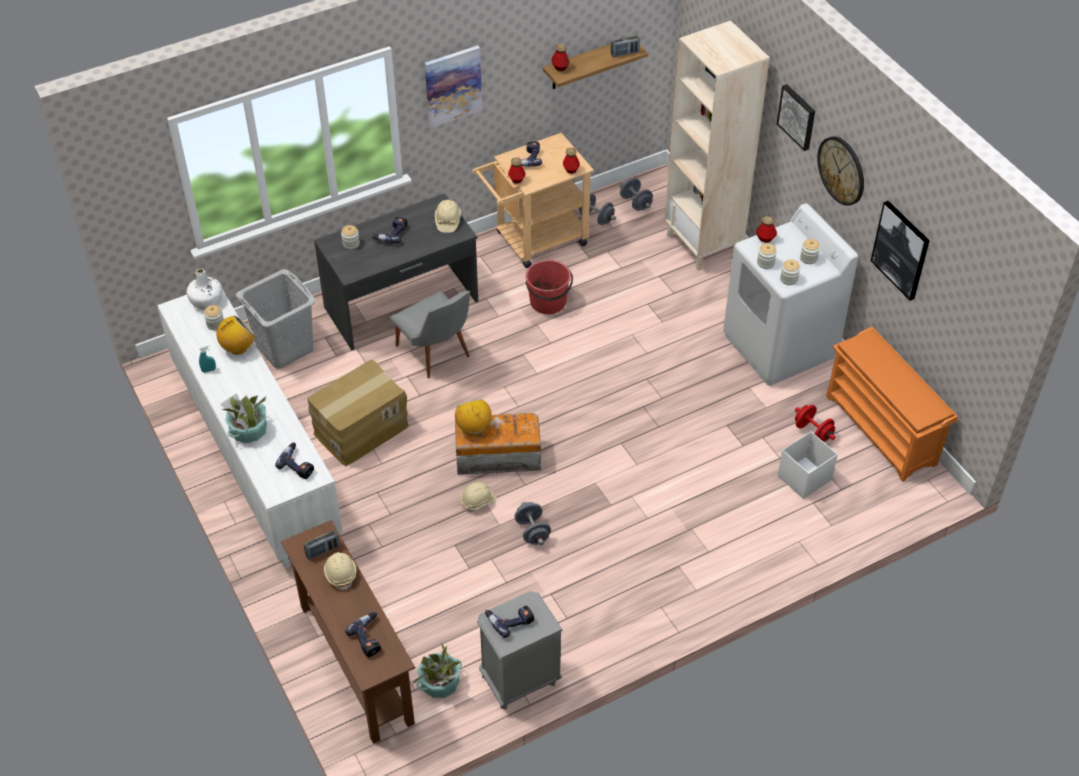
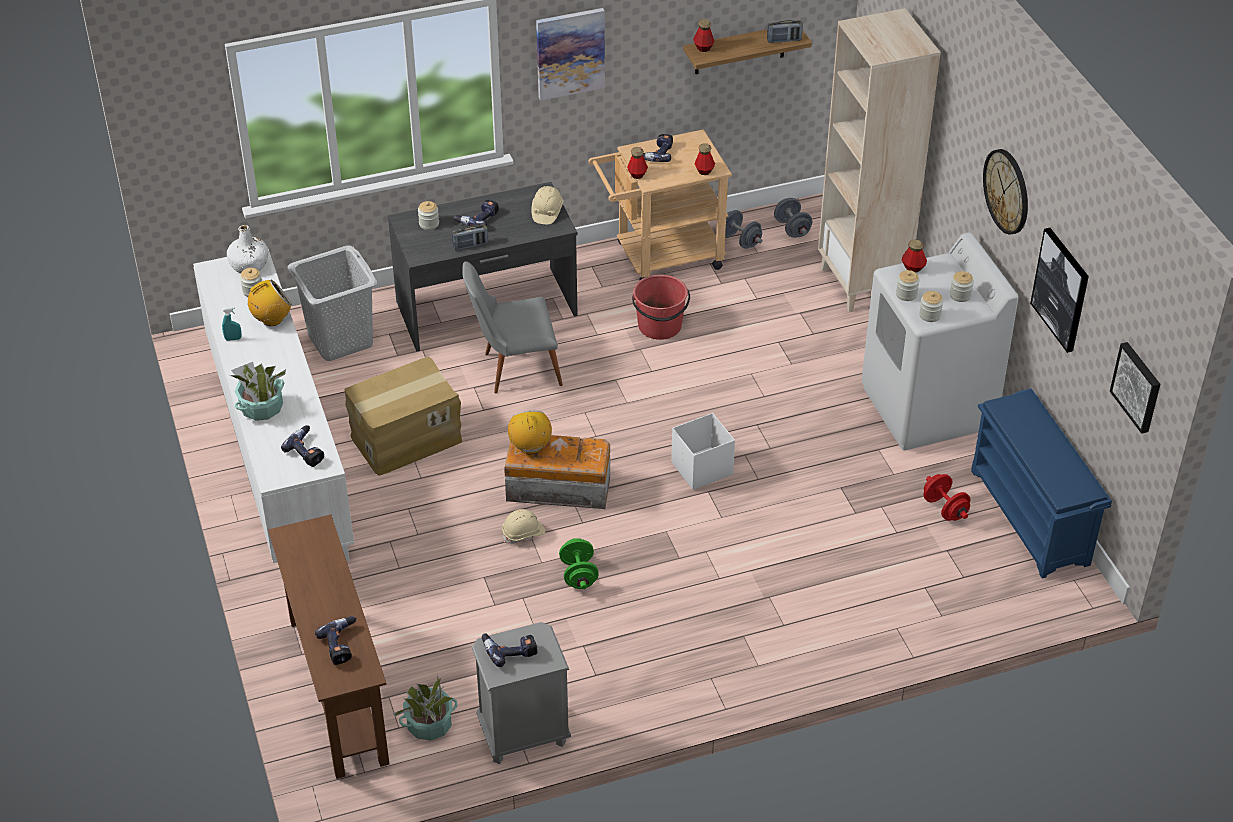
camera: 10 degrees right, 5 degrees down
(323, 551) = (313, 545): radio -> radio (470, 245)
(340, 573) = (327, 572): beige hard hat -> none
(436, 355) = (513, 369): grey chair -> grey chair turned 105 degrees clockwise
(532, 531) = (579, 575): grey dumbbell -> green dumbbell
(798, 116) = (967, 125): picture -> picture (1138, 386)
(803, 478) = (920, 558): white storage box -> white storage box (701, 469)
(882, 430) = (1031, 518): orange shoe rack -> blue shoe rack

